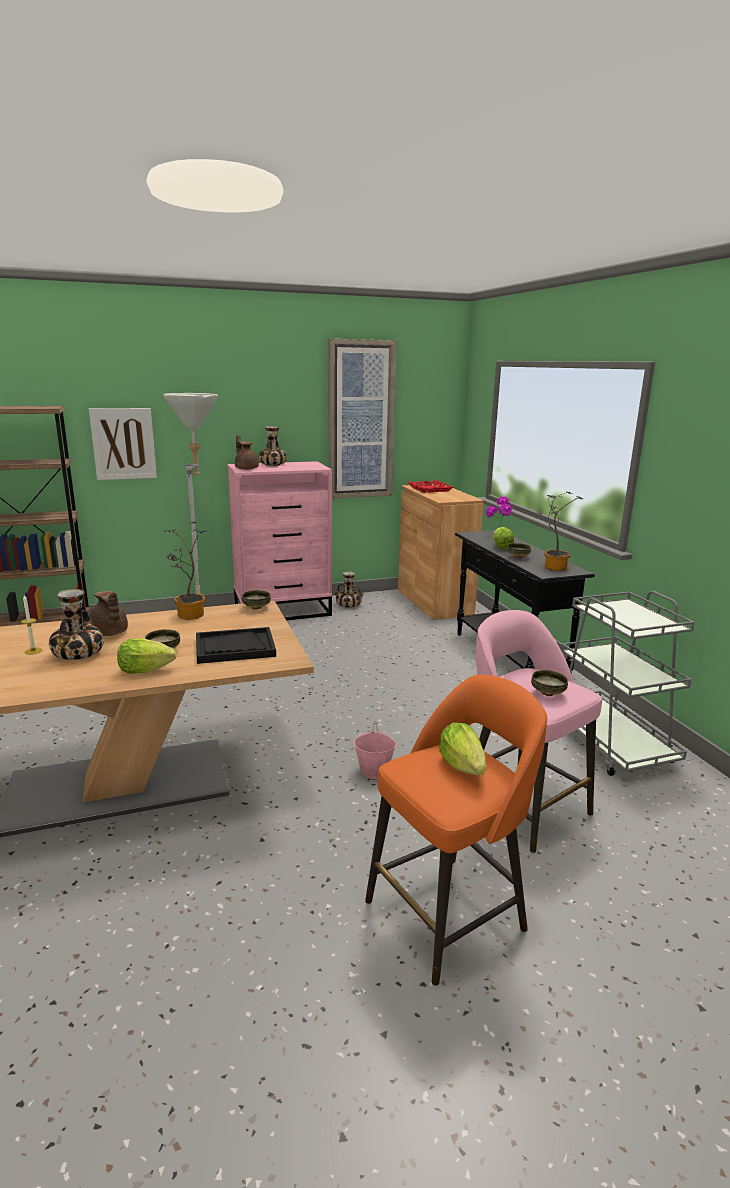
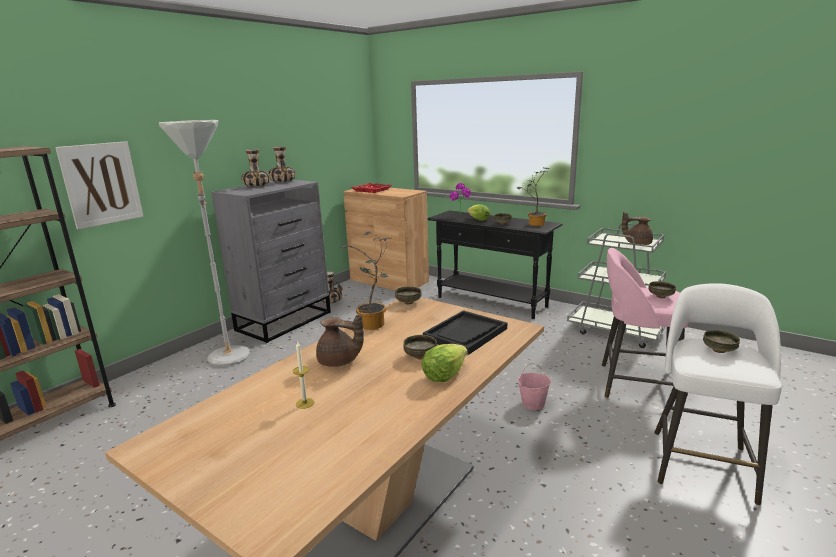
camera: 35 degrees left, 0 degrees up
(79, 654) = (355, 387): vase -> vase (282, 181)
(246, 468) = (245, 192): brown teapot -> brown teapot (637, 243)
(283, 611) = (285, 321): pink dresser -> grey dresser
(361, 420) = (308, 138): picture -> none
(449, 913) = (701, 462): orange stool -> white stool
(462, 766) = (718, 350): lettuce -> bowl

